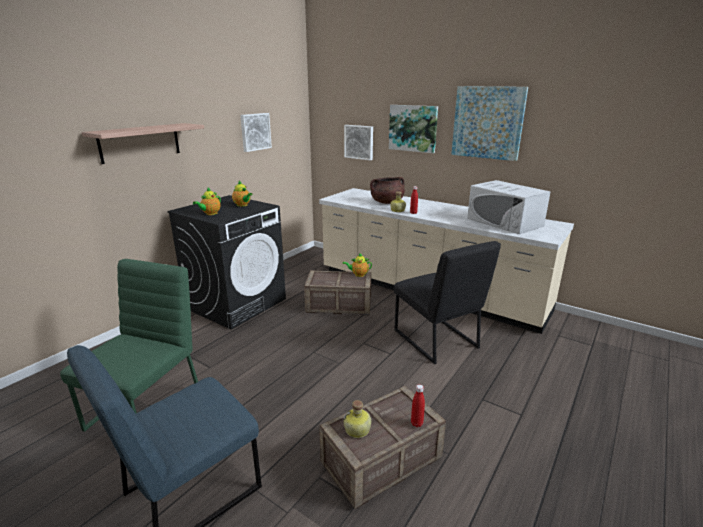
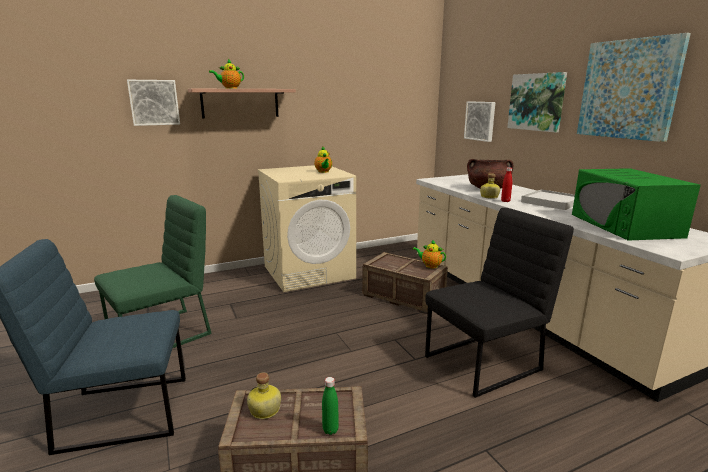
camera: 30 degrees right, 5 degrees down
(210, 213) = (285, 174): teapot -> teapot (229, 88)
(237, 303) = (309, 272): black washing machine -> beige washing machine
(255, 132) = (366, 104): picture -> picture (154, 102)
(417, 423) = (330, 430): red bottle -> green bottle
(436, 340) = (485, 362): black chair -> black chair turned 120 degrees counterclockwise
(443, 209) = (551, 202): none -> white tray
(504, 222) = (624, 225): white microwave -> green microwave

